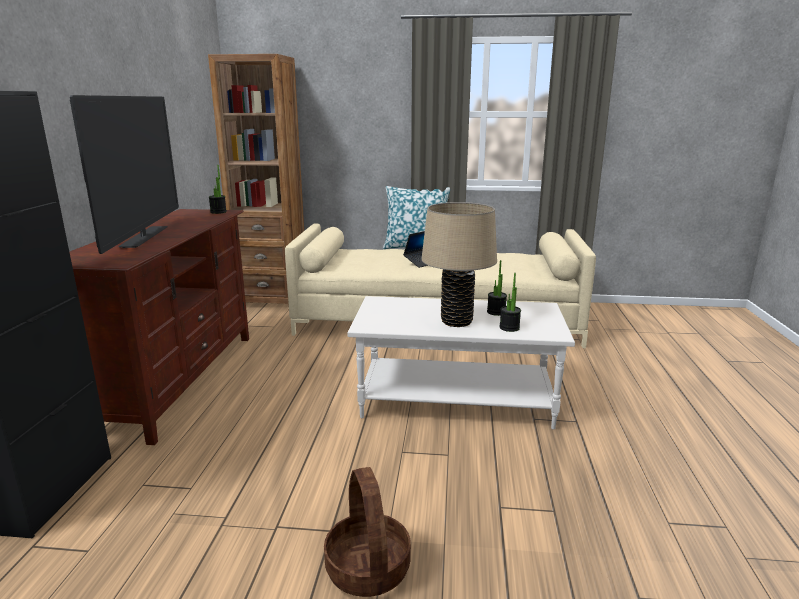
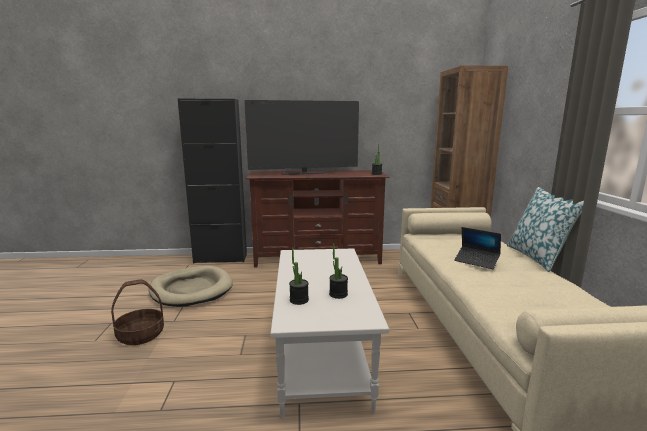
camera: 80 degrees right, 5 degrees down
(202, 522) = (191, 289): none -> beige dog bed
(456, 322) = (307, 279): beige table lamp -> none

